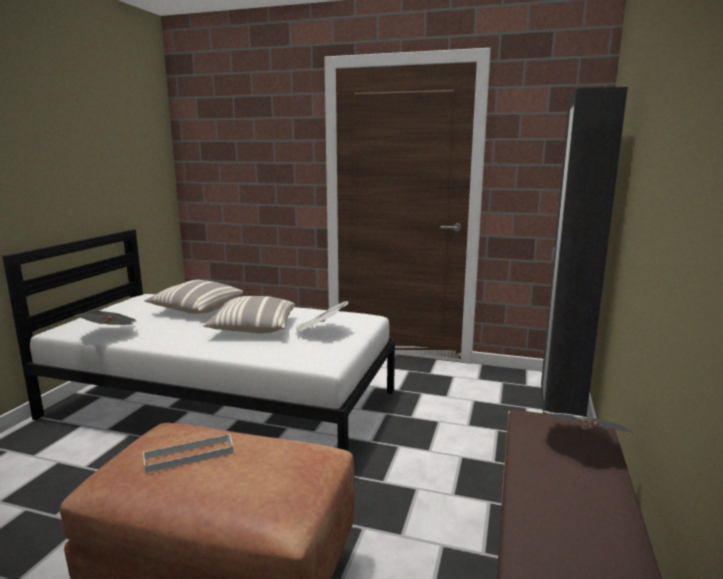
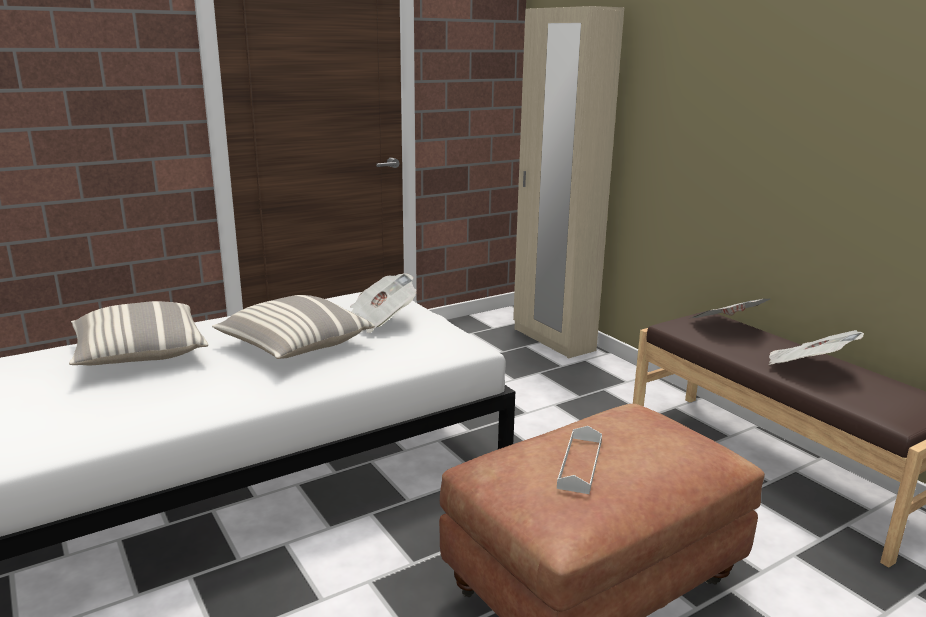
camera: 50 degrees left, 5 degrees up
(111, 333) = (104, 428): newspaper -> newspaper (807, 368)
(559, 412) = (552, 340): black wardrobe -> beige wardrobe

